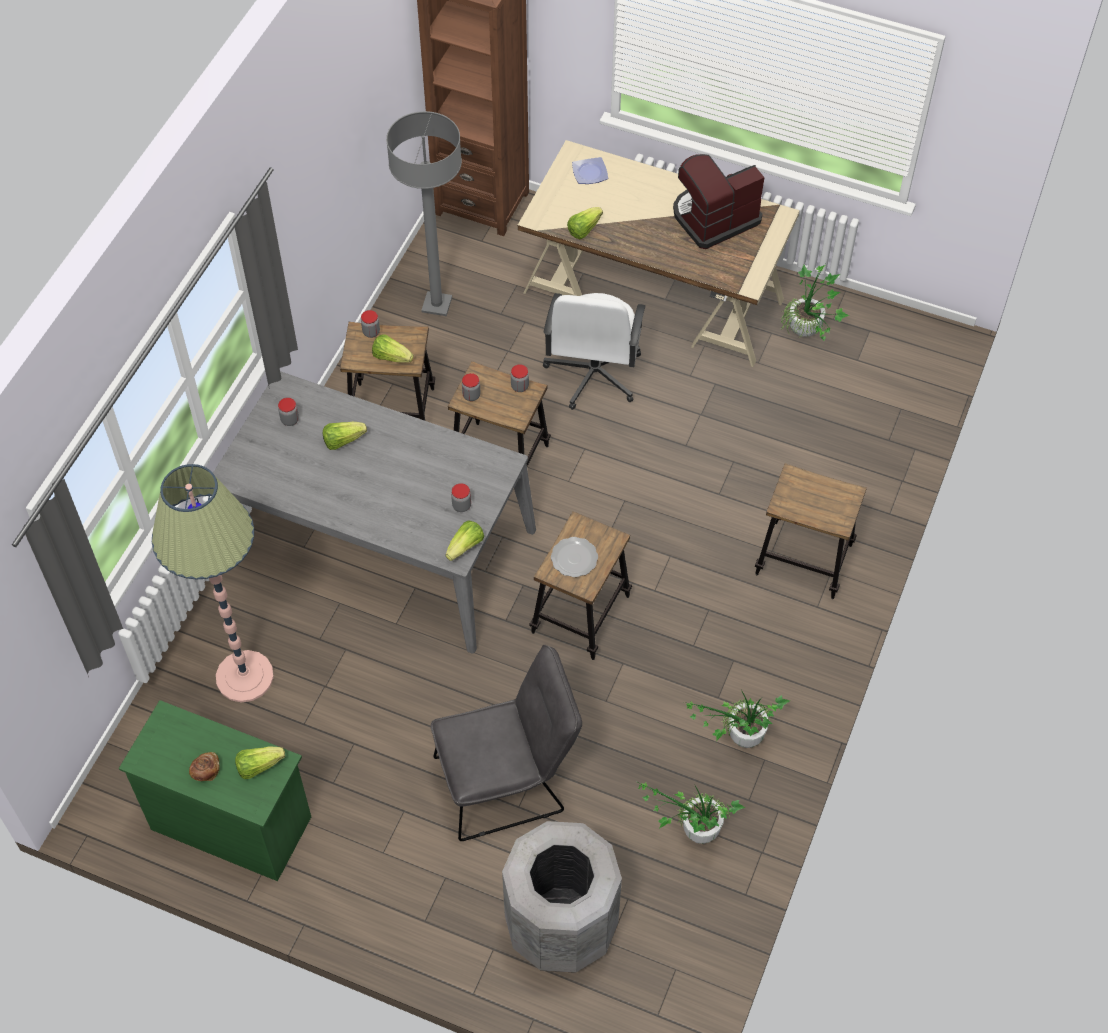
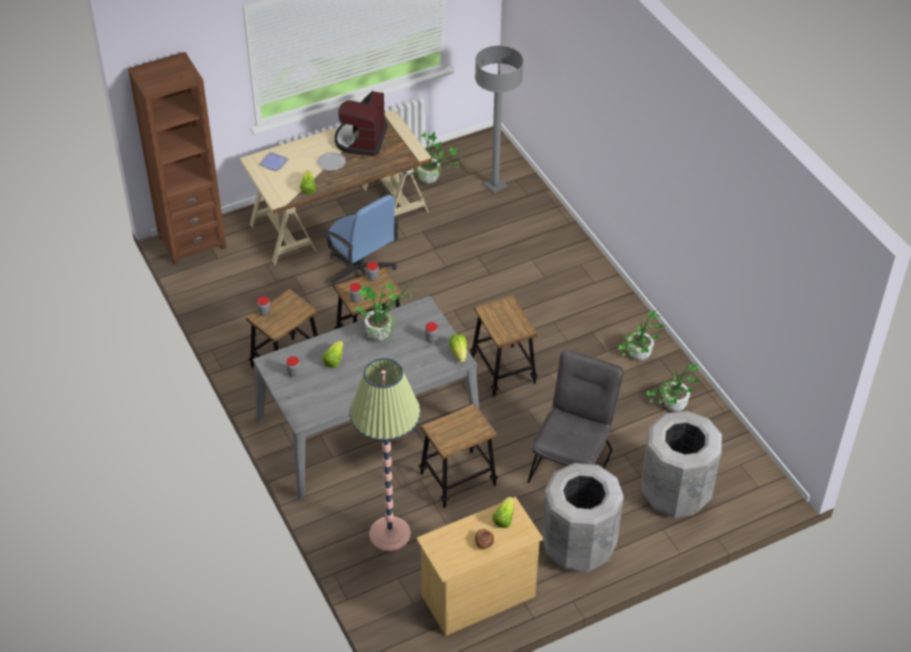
camera: 50 degrees left, 10 degrees down
(230, 822) = (477, 596): green dresser -> beige dresser
(387, 876) = (578, 546): none -> grey trash can
(391, 357) = (291, 315): lettuce -> none
(427, 454) = (382, 332): none -> potted plant
(437, 305) = (238, 302): grey floor lamp -> grey floor lamp (495, 186)
(574, 559) = (503, 324): plate -> plate (331, 163)
(593, 374) = (361, 271): white office chair -> blue office chair
(803, 560) = (562, 269): stool -> stool (458, 479)

